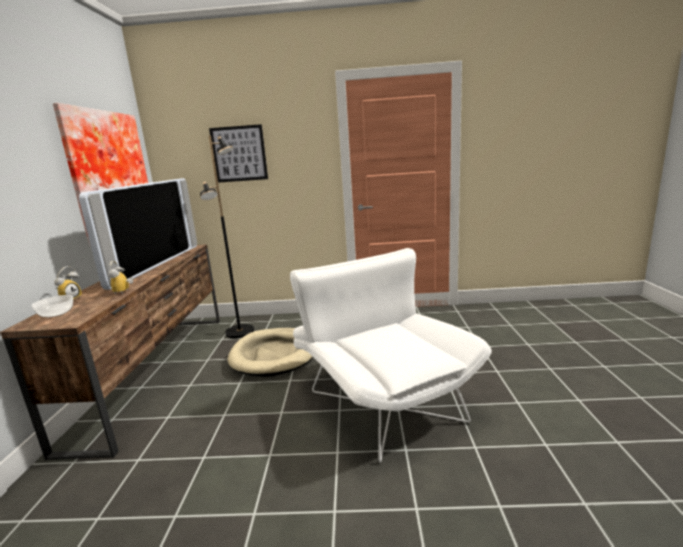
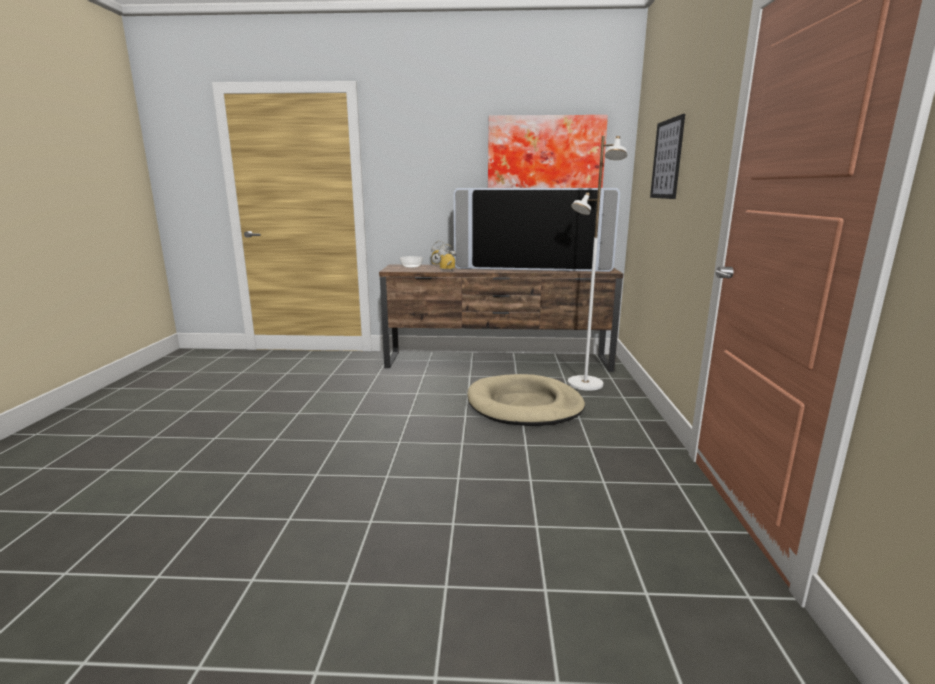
camera: 90 degrees right, 0 degrees up
(240, 332) = (585, 384): black floor lamp -> white floor lamp
(380, 398) = (410, 466): white armchair -> none

